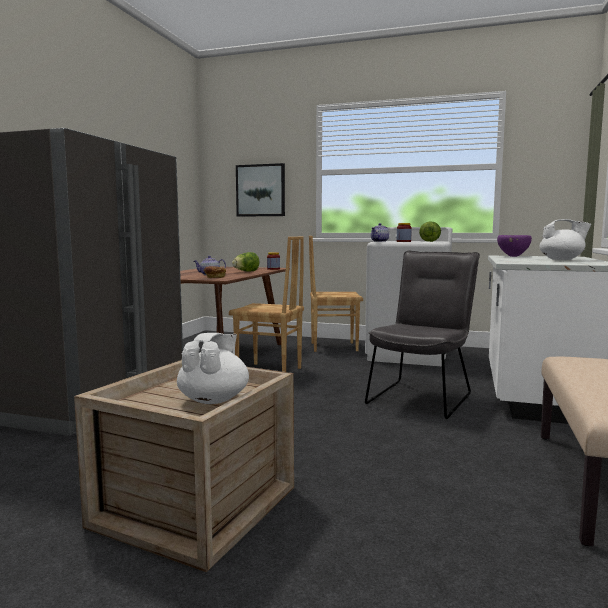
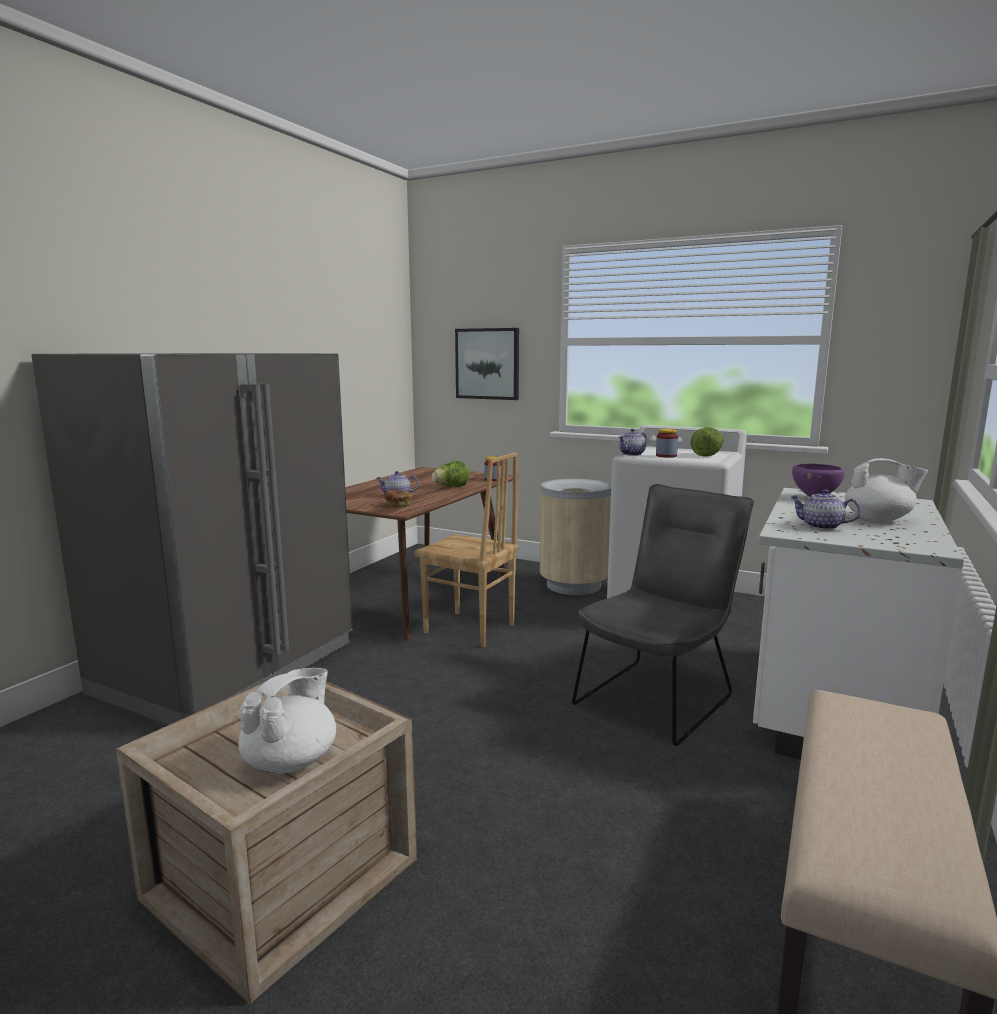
camera: 10 degrees right, 5 degrees up
(333, 347) = (573, 585): brown chair -> beige trash can
(530, 261) = (821, 526): none -> teapot

